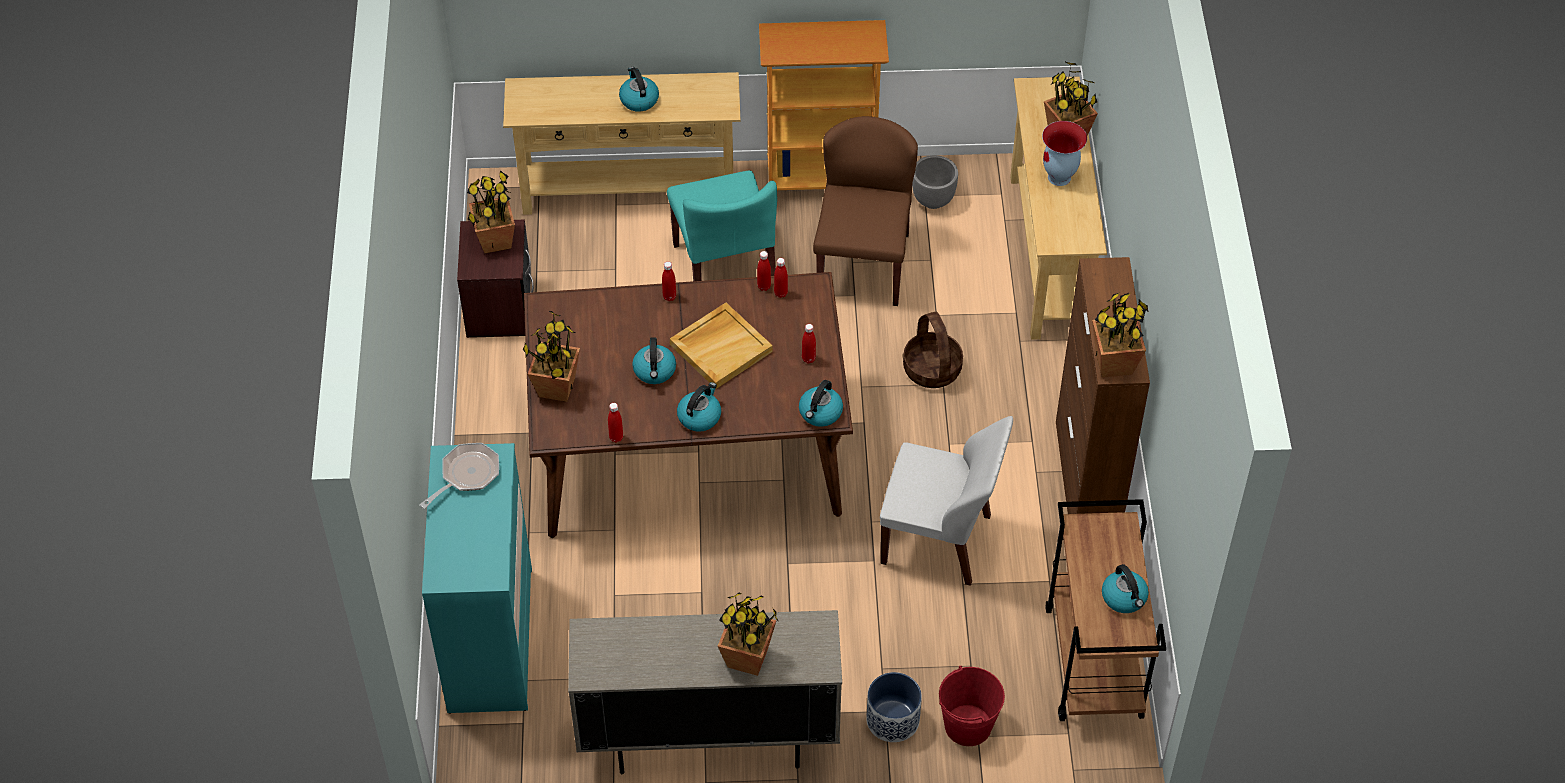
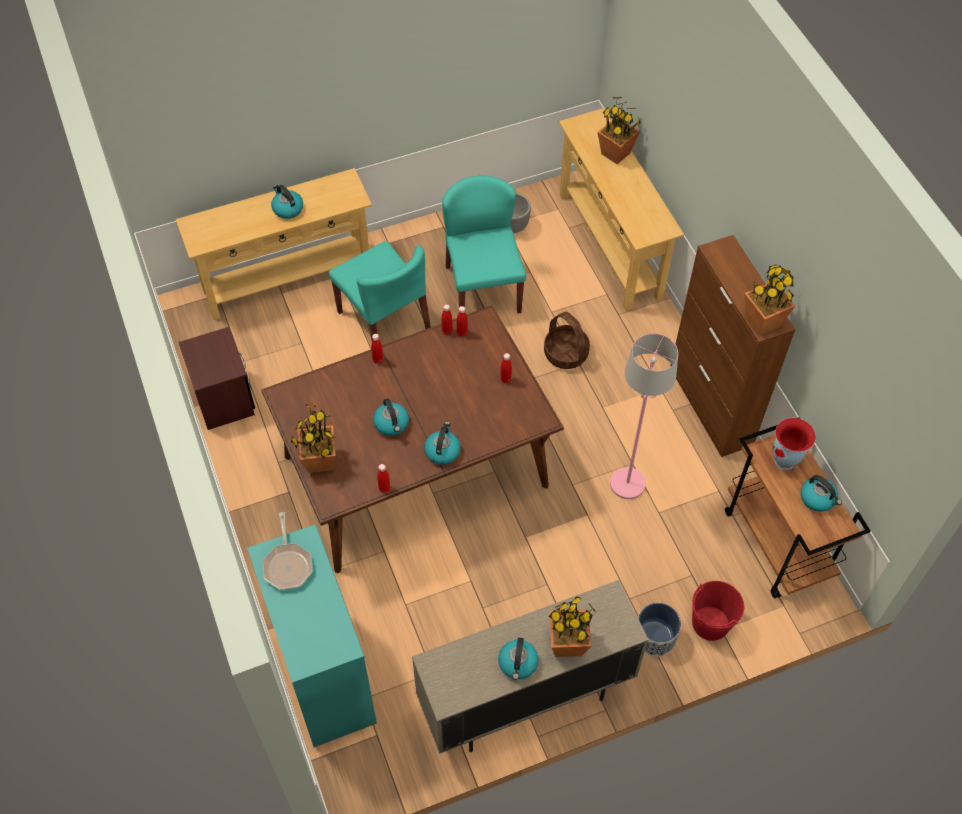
camera: 20 degrees left, 5 degrees up
(467, 475) = (288, 564): frying pan -> frying pan turned 150 degrees clockwise
(494, 241) = (212, 350): potted plant -> none
(721, 347) = (435, 389): beige tray -> none
(820, 413) = (533, 420): kettle -> kettle (518, 663)
(821, 180) = (426, 233): bookcase -> none
(862, 264) = (482, 288): brown chair -> turquoise chair
(939, 540) = (628, 484): white chair -> pink floor lamp
(1059, 178) = (625, 186): vase -> vase (785, 461)

